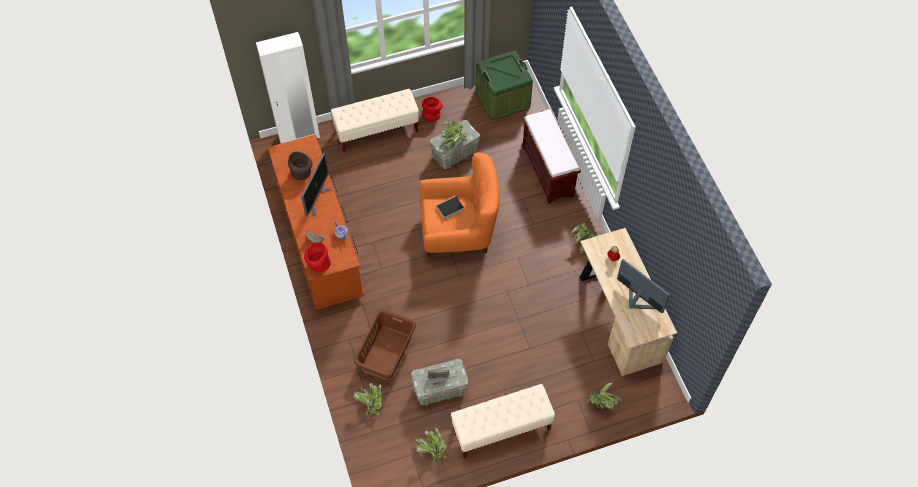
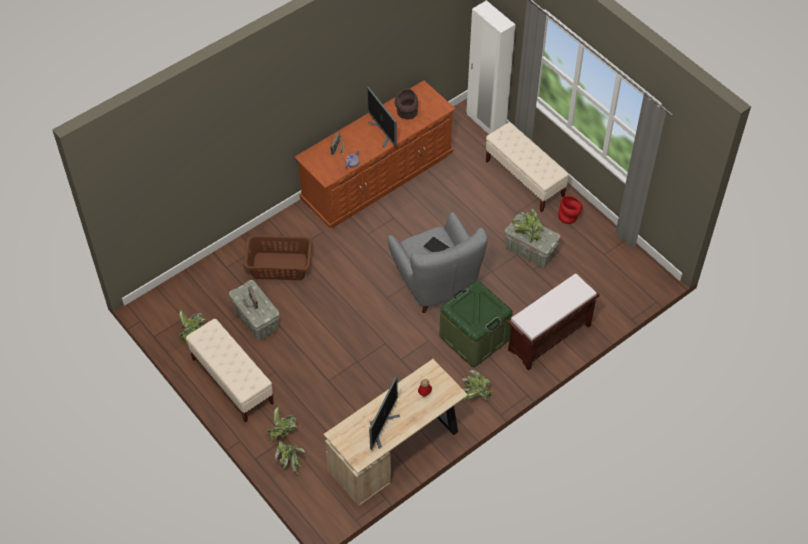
camera: 70 degrees right, 5 degrees down
(316, 198) = (383, 133): monitor -> monitor turned 60 degrees clockwise
(318, 264) = (313, 158): red vase -> none
(371, 403) = (223, 271): potted plant -> potted plant (283, 432)
(458, 232) = (436, 282): orange armchair -> grey armchair
(502, 99) = (623, 271): green storage box -> green storage box (474, 337)

